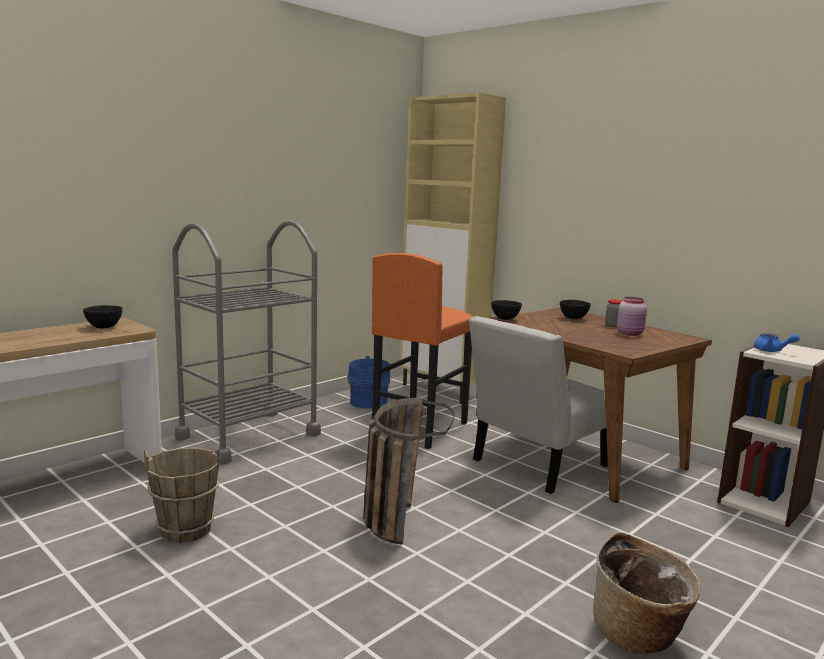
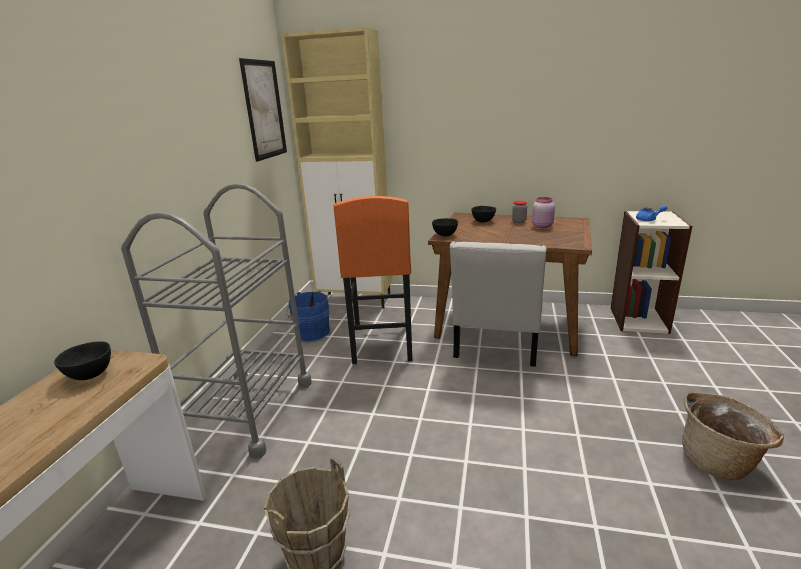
camera: 30 degrees left, 10 degrees up
(381, 168) = (264, 110): none -> picture
(396, 515) = (467, 438): basket -> none

